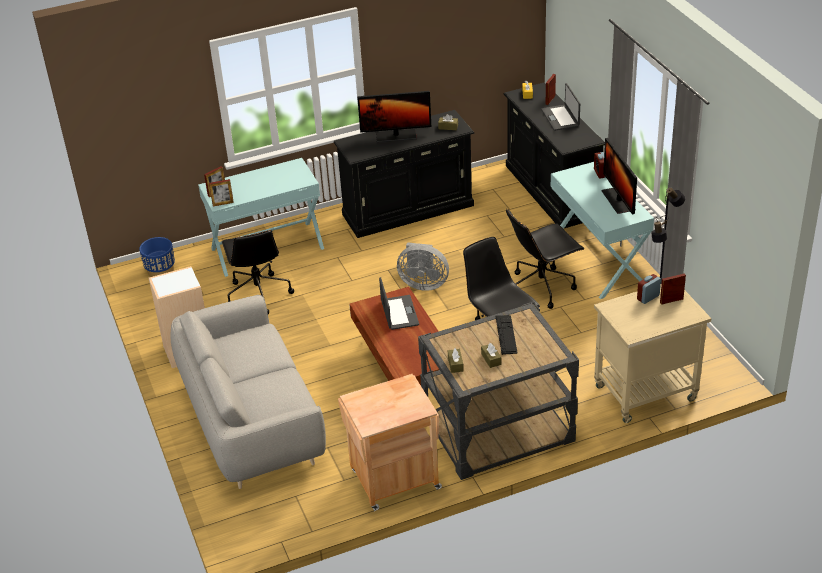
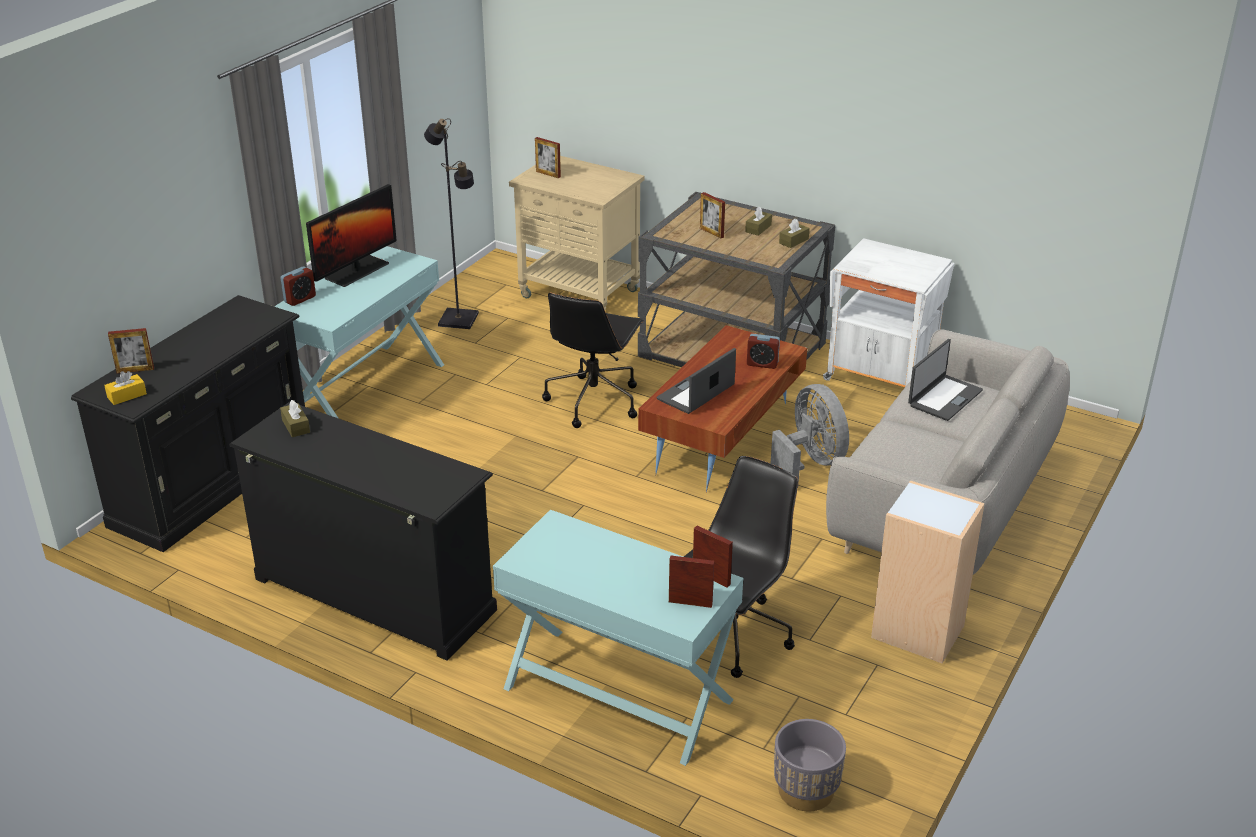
camera: 130 degrees left, 5 degrees down
(160, 271) = (805, 791): blue planter -> grey planter
(394, 481) = (881, 376): brown cart -> white cart
(396, 135) = (365, 463): monitor -> none
(423, 283) = (545, 498): grey fan -> grey fan (810, 463)
(506, 334) = (711, 232): keyboard -> picture frame
(542, 287) = (459, 409): black office chair -> none
(560, 118) = (190, 344): laptop -> laptop (944, 398)
(648, 297) = (557, 185): alarm clock -> alarm clock (762, 364)

